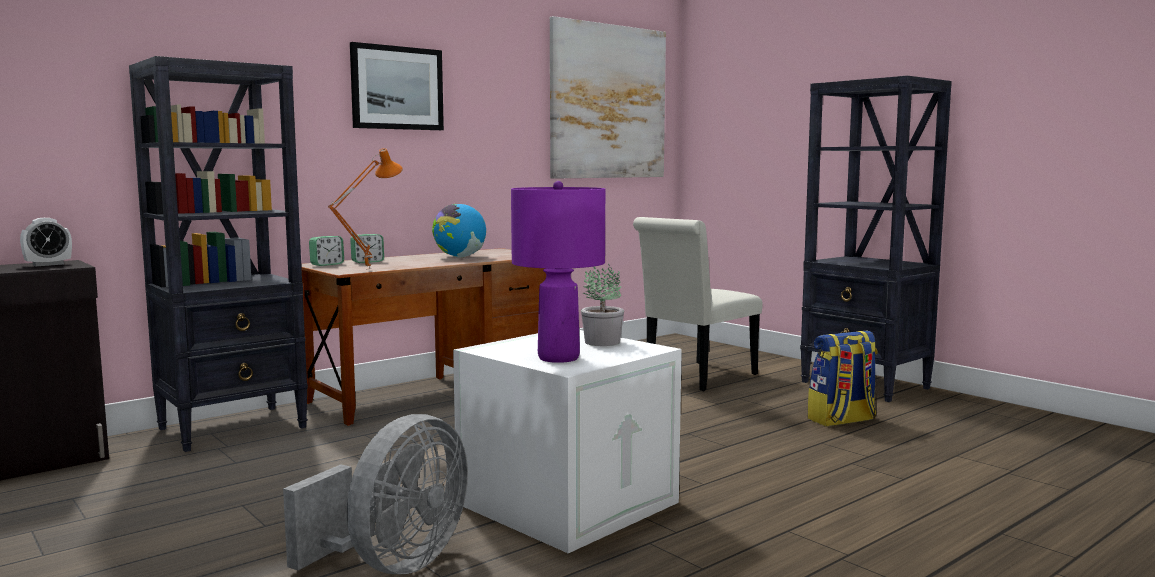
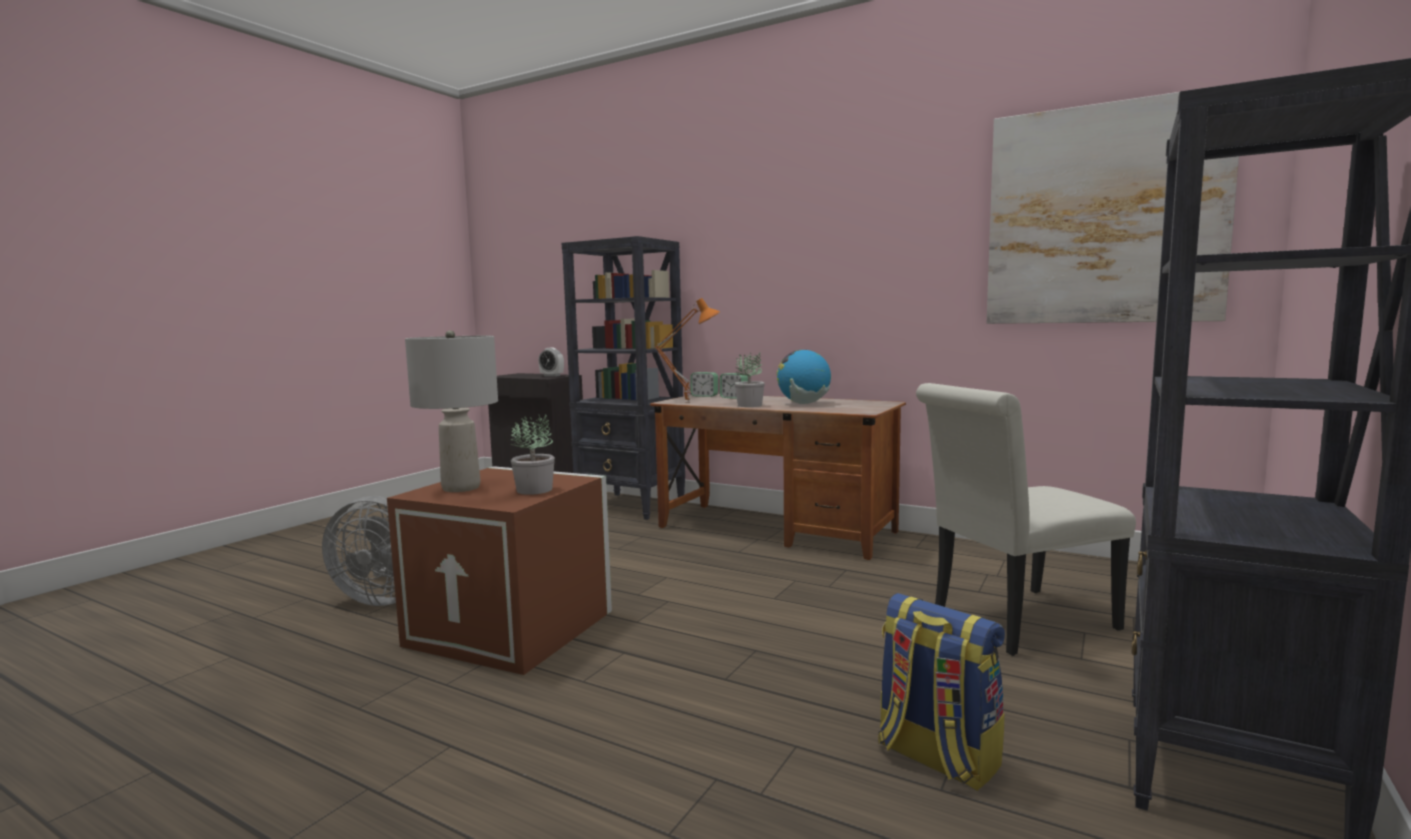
camera: 70 degrees right, 0 degrees up
(397, 88) = (795, 237): picture -> none
(437, 263) = (750, 405): none -> potted plant
(559, 358) = (461, 488): purple table lamp -> grey table lamp
(567, 501) = (514, 627): white storage box -> brown storage box
(696, 378) = (1014, 622): white chair -> white chair turned 45 degrees counterclockwise

